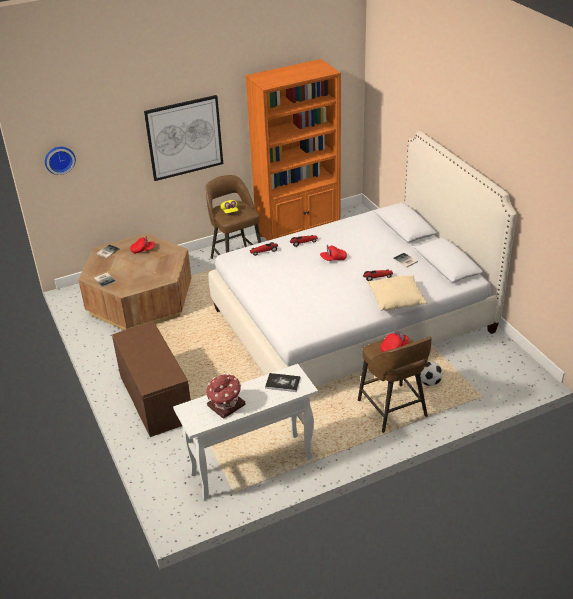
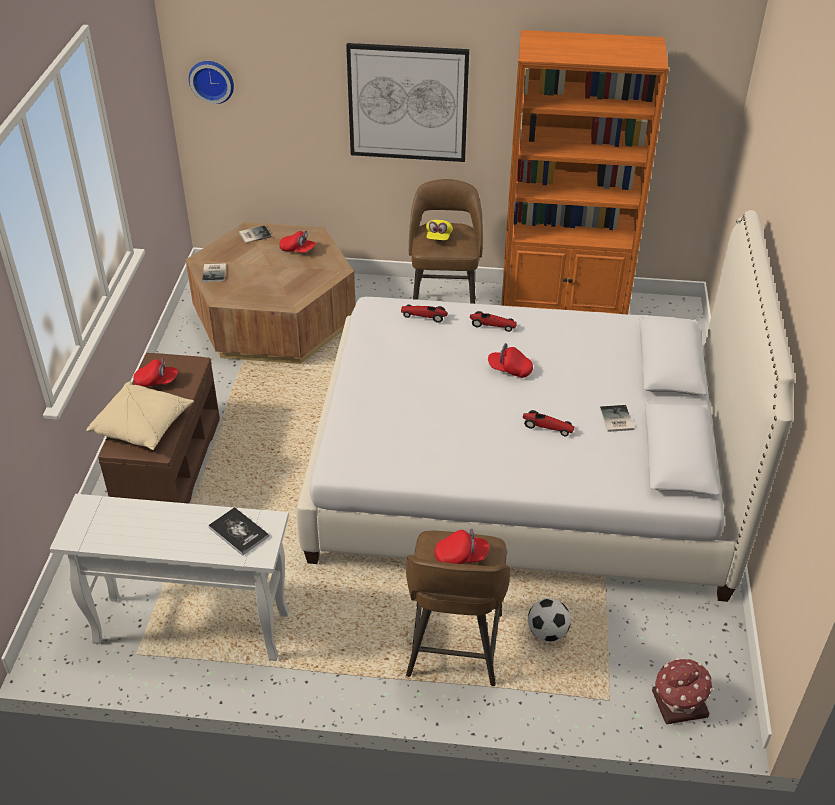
camera: 30 degrees right, 5 degrees up
(136, 345) = (157, 381): none -> red cap
(225, 406) = (135, 527): toy house -> toy house (678, 704)
(396, 300) = (541, 478): beige pillow -> beige pillow (143, 426)

